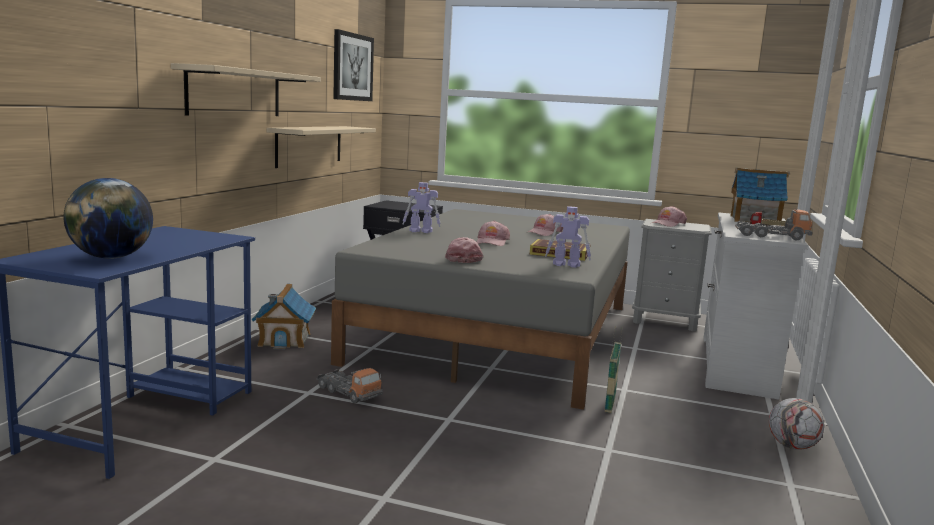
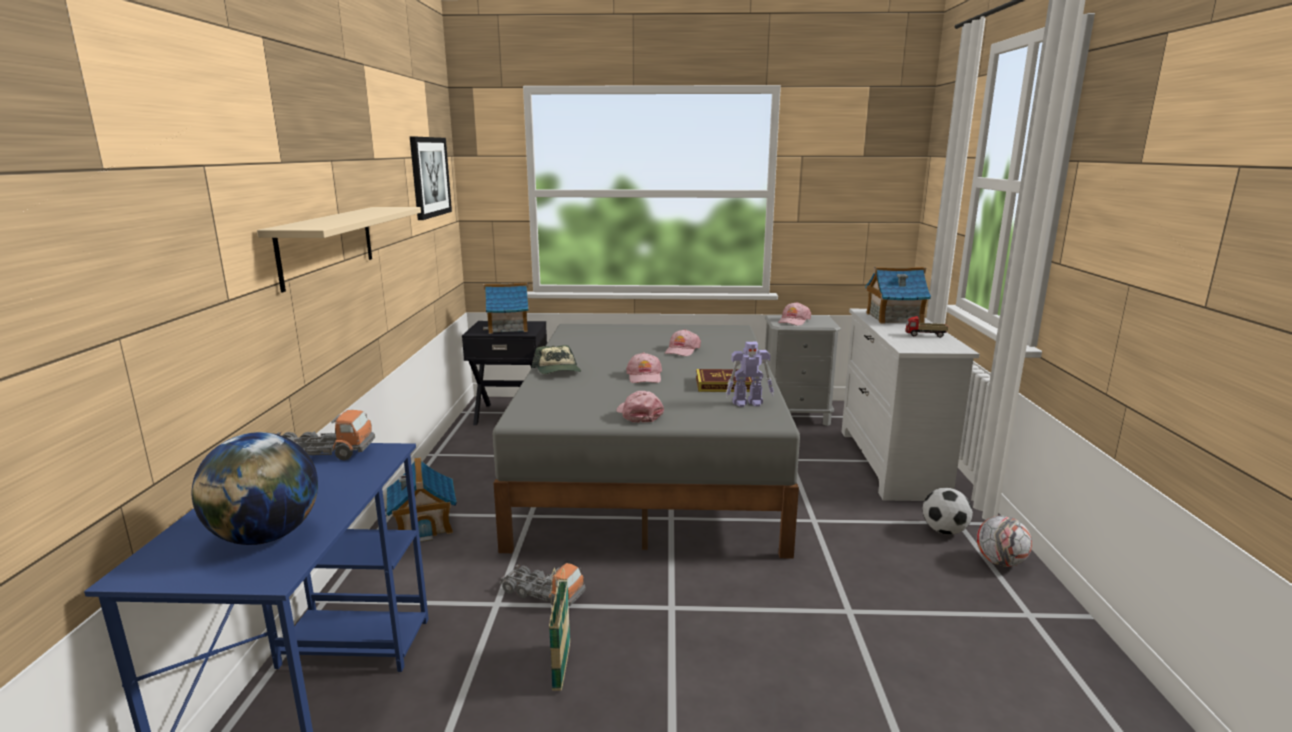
camera: 15 degrees left, 5 degrees up
(309, 145) = (403, 282): beige shelf -> none
(406, 206) = (508, 328): none -> toy house
(421, 231) = (558, 371): toy robot -> cap
(610, 404) = (813, 545): basket -> basket (561, 667)
(751, 417) = (944, 531): none -> football
(771, 236) = (937, 345): toy truck -> toy truck (320, 453)

